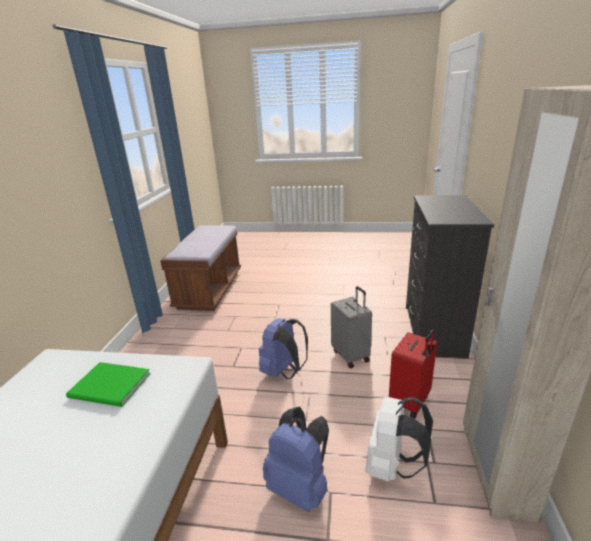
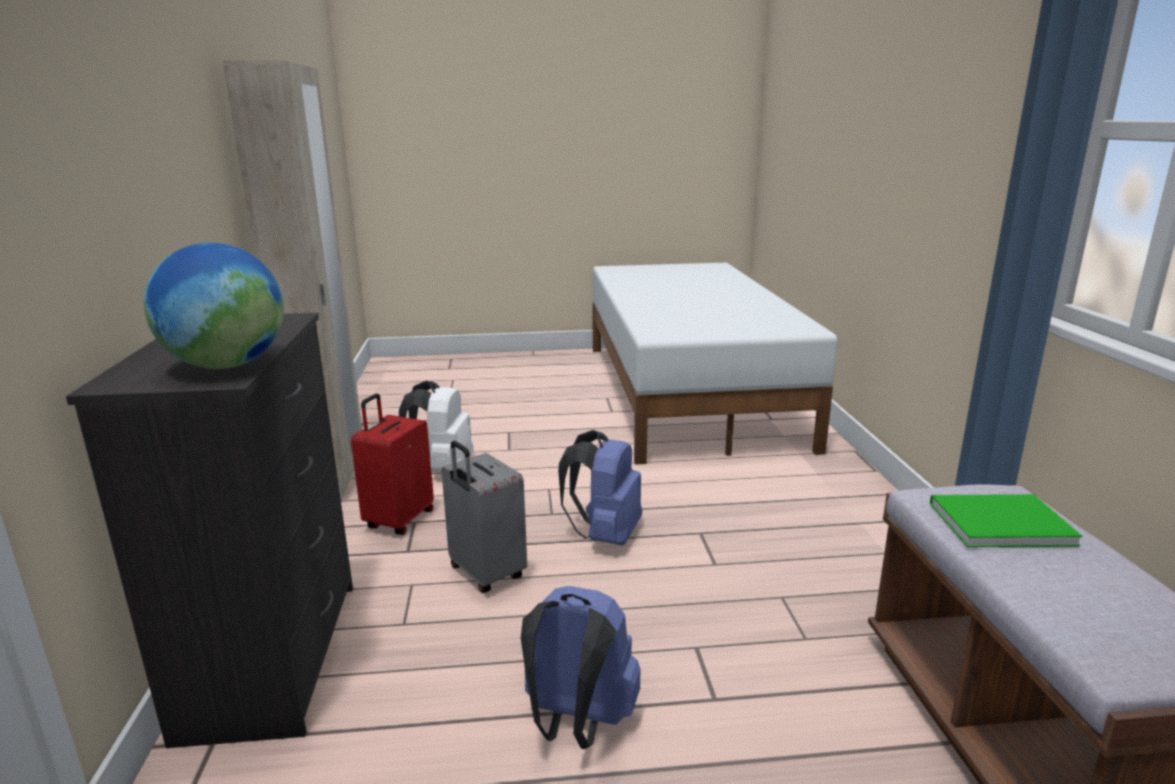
camera: 165 degrees right, 5 degrees down
(111, 387) = (708, 323): green book -> green book (995, 522)
(300, 487) = (539, 449): blue backpack -> blue backpack (577, 723)
(430, 201) = (227, 365): none -> globe

